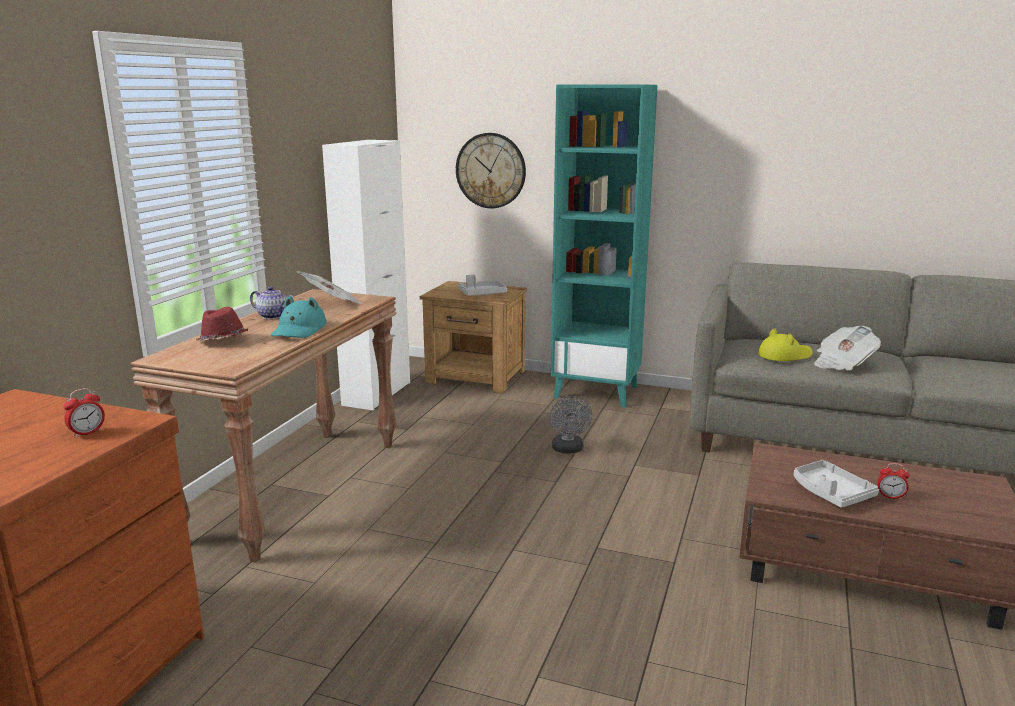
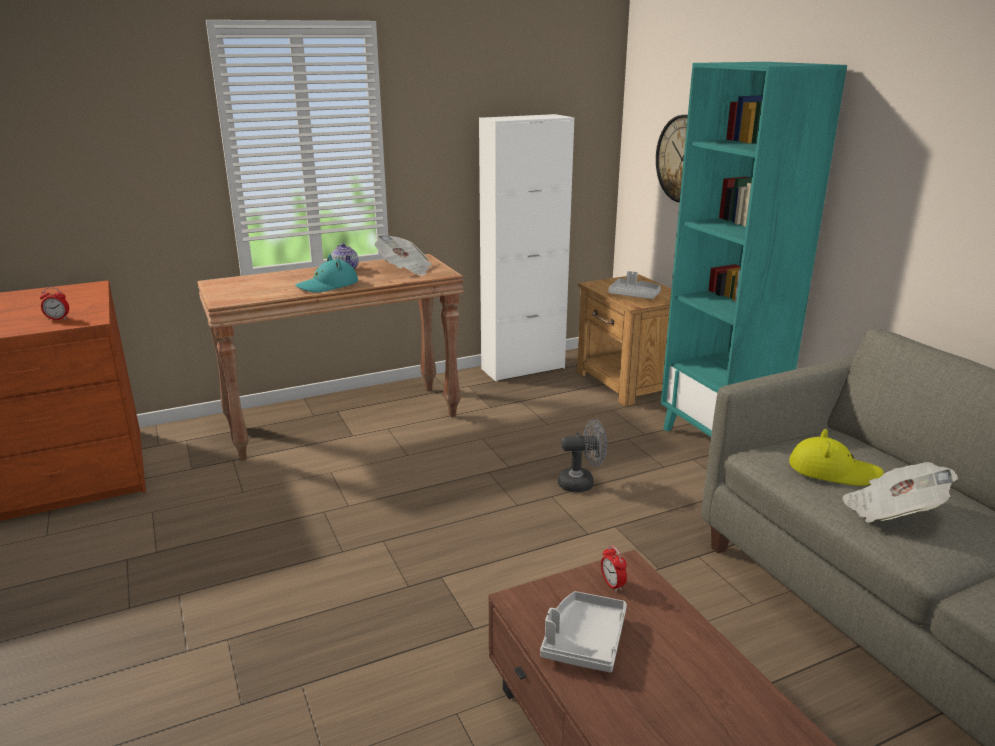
camera: 45 degrees right, 5 degrees up
(222, 340) = (271, 280): red hat -> none
(568, 450) = (582, 483): grey fan -> grey fan turned 135 degrees counterclockwise
(890, 497) = (639, 687): alarm clock -> alarm clock (612, 584)

